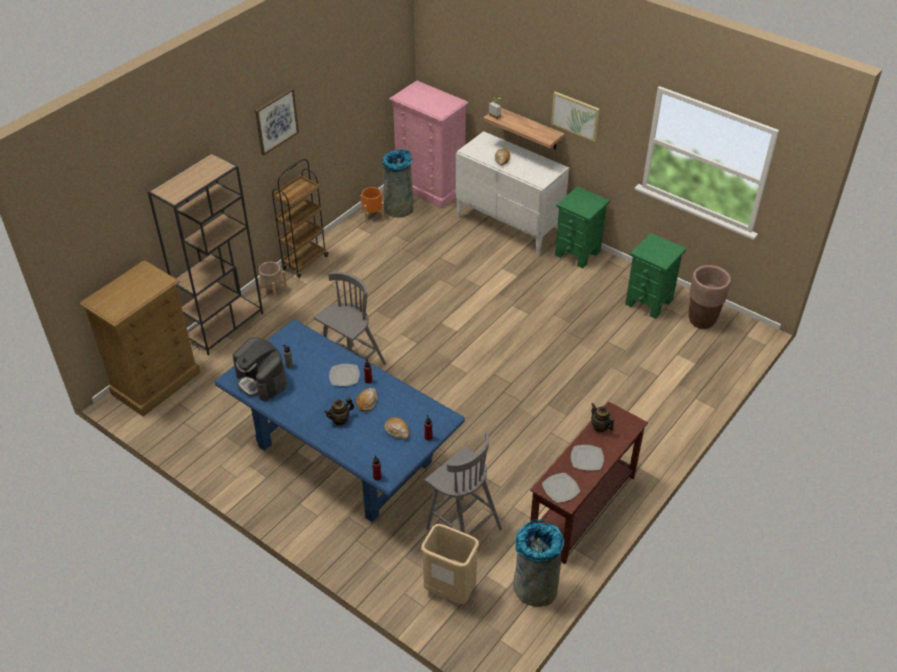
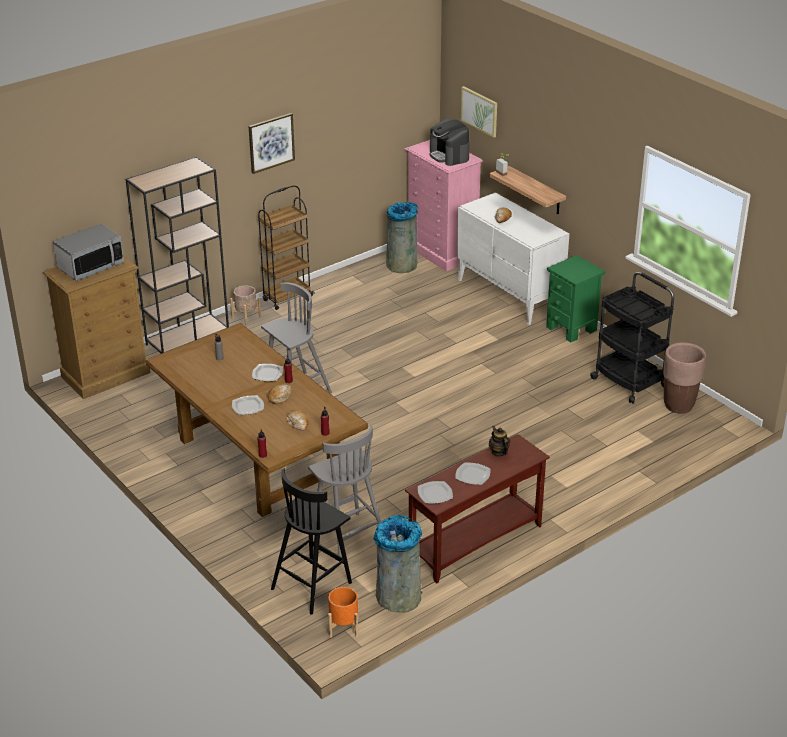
camera: 15 degrees right, 10 degrees down
(129, 288) = (90, 266): none -> microwave
(261, 381) = (189, 366): coffee machine -> coffee machine (449, 155)
(340, 420) = (248, 406): teapot -> plate
(345, 455) = (259, 460): blue dining table -> brown dining table
(373, 215) = (372, 268): orange planter -> orange planter (344, 627)
(449, 591) = (313, 584): beige trash can -> black stool
(575, 116) = (575, 177): picture -> picture (479, 111)
(649, 303) = (628, 382): green nightstand -> black cart

